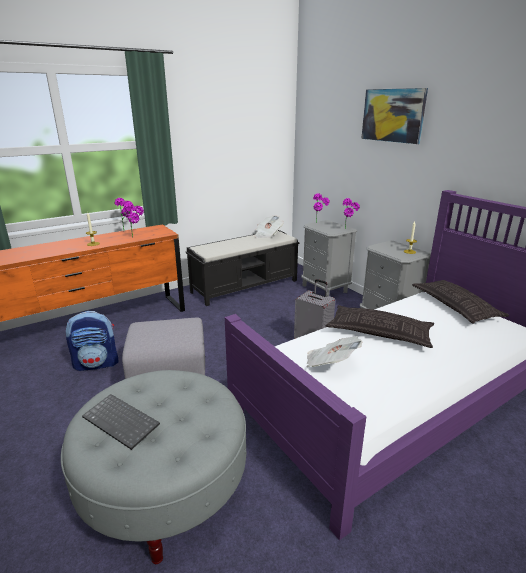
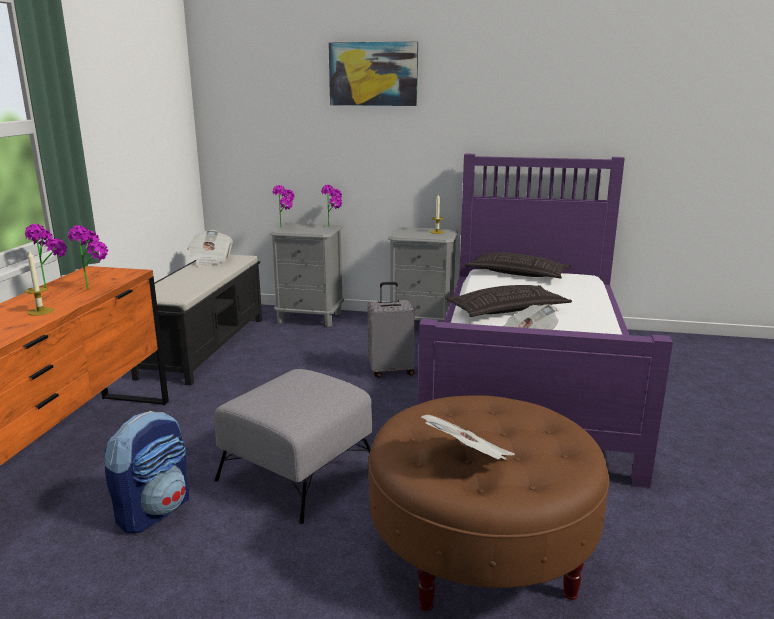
camera: 45 degrees left, 5 degrees down
(122, 421) = (468, 460): keyboard -> newspaper
(165, 489) = (480, 551): grey ottoman -> brown ottoman

